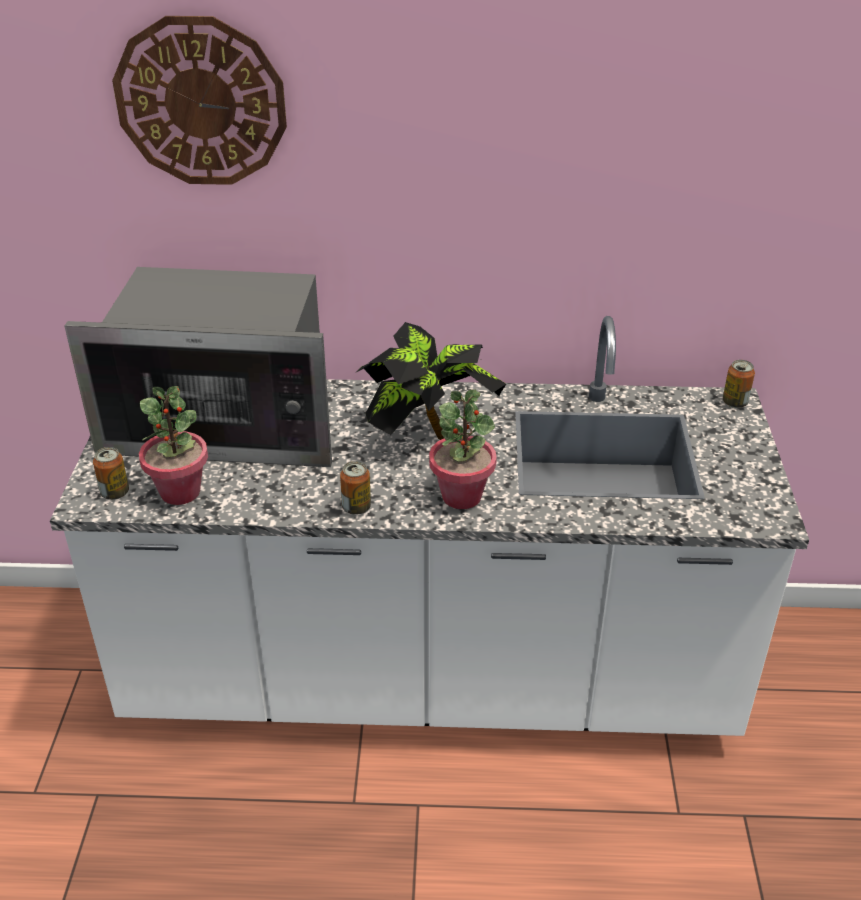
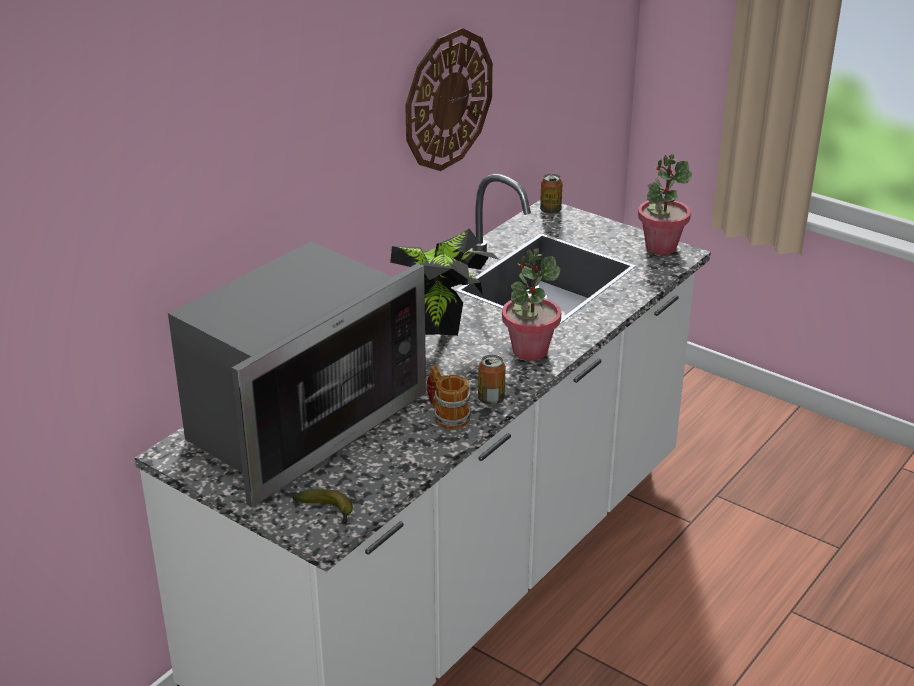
camera: 55 degrees left, 5 degrees down
(115, 493) = (328, 512): can -> banana
(180, 492) = (370, 476): potted plant -> potted plant (660, 246)
(201, 102) = (190, 116): wall clock -> wall clock (447, 100)
(306, 493) = (446, 415): none -> mug

